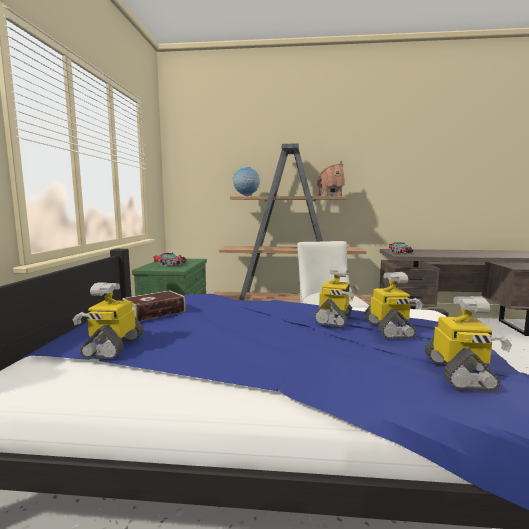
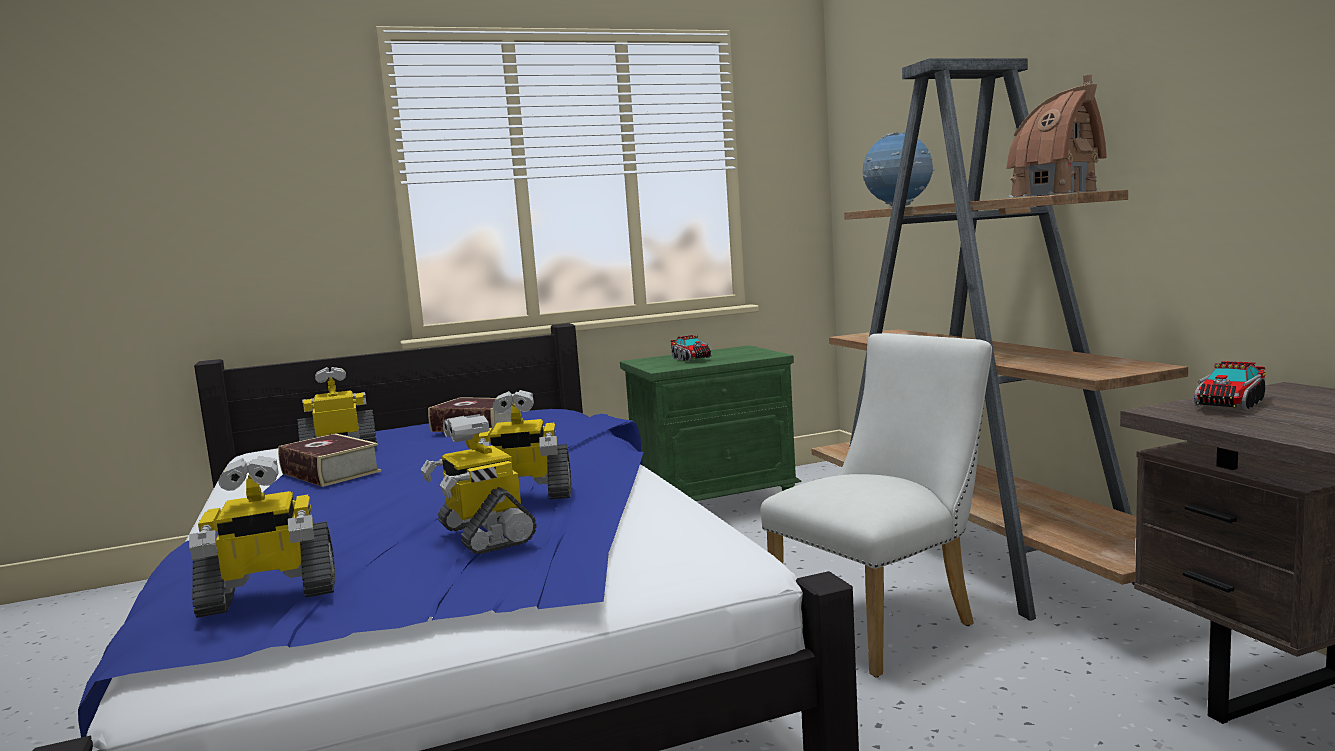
camera: 65 degrees right, 0 degrees up
(187, 353) = (330, 472): none -> book
(389, 329) = (483, 534): toy robot -> toy robot turned 90 degrees clockwise

